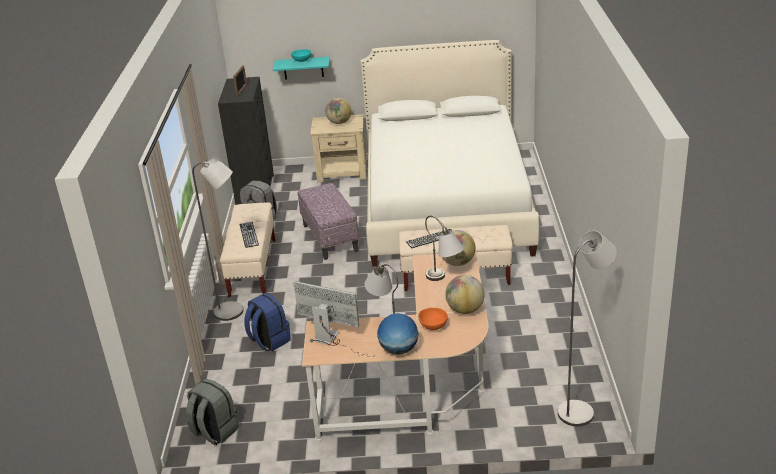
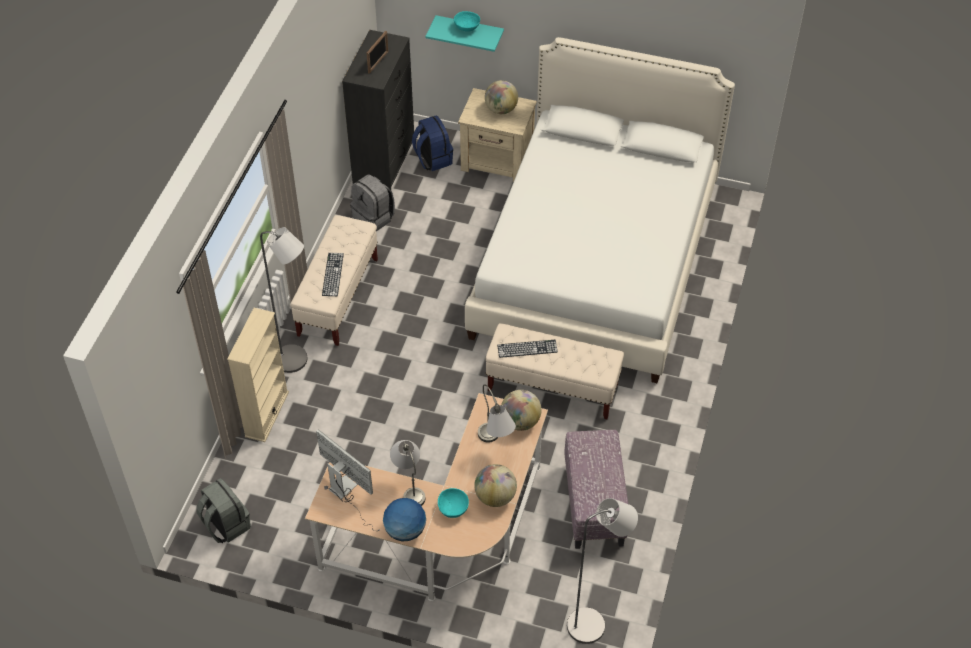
camera: 15 degrees right, 20 degrees up
(222, 349) = (266, 414): none -> beige bookcase
(269, 341) = (318, 417): blue backpack -> blue backpack (432, 159)
(331, 238) = (440, 276): ottoman -> ottoman (594, 504)
(433, 326) = (453, 509): orange bowl -> turquoise bowl

